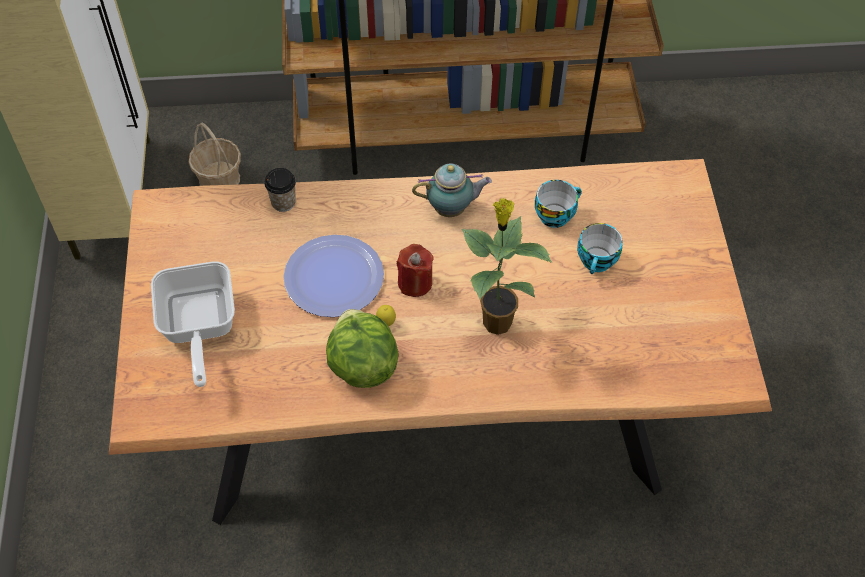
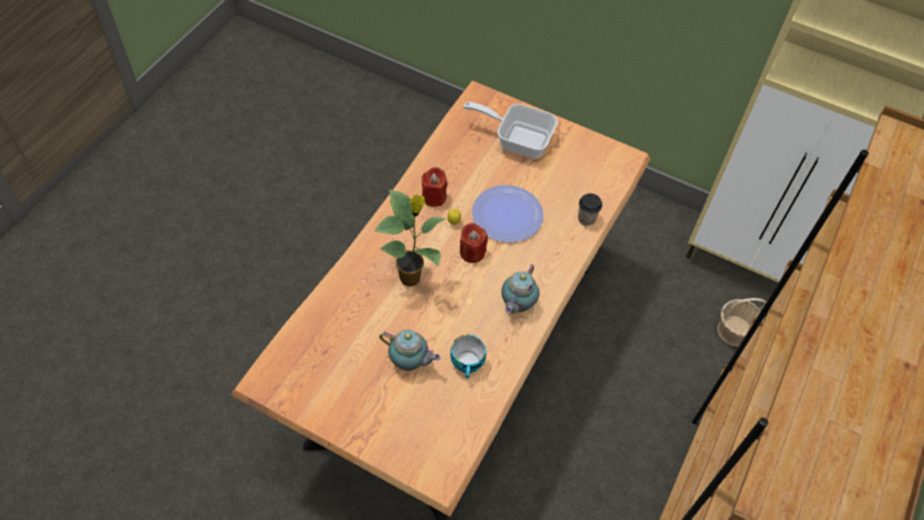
camera: 120 degrees right, 0 degrees up
(362, 365) = (434, 197): lettuce -> red candle
(597, 262) = (410, 363): cup -> teapot

